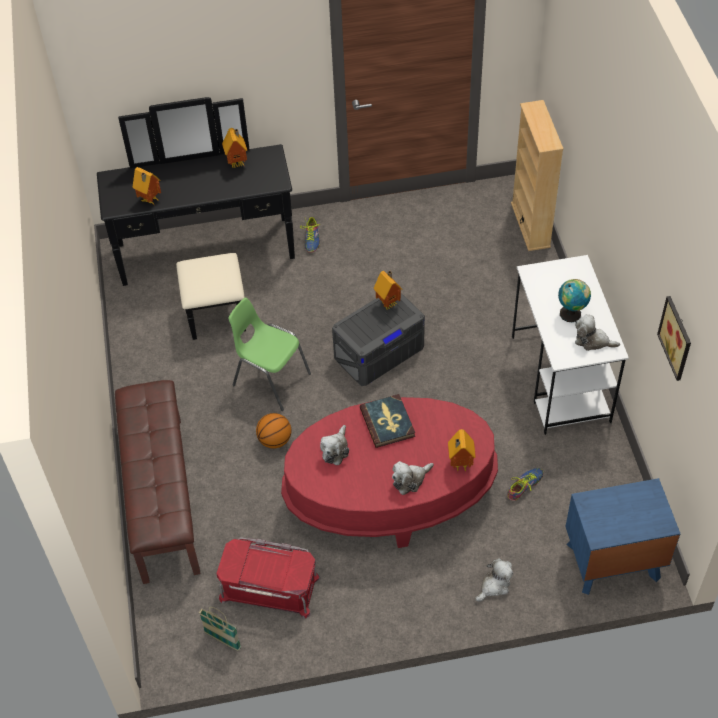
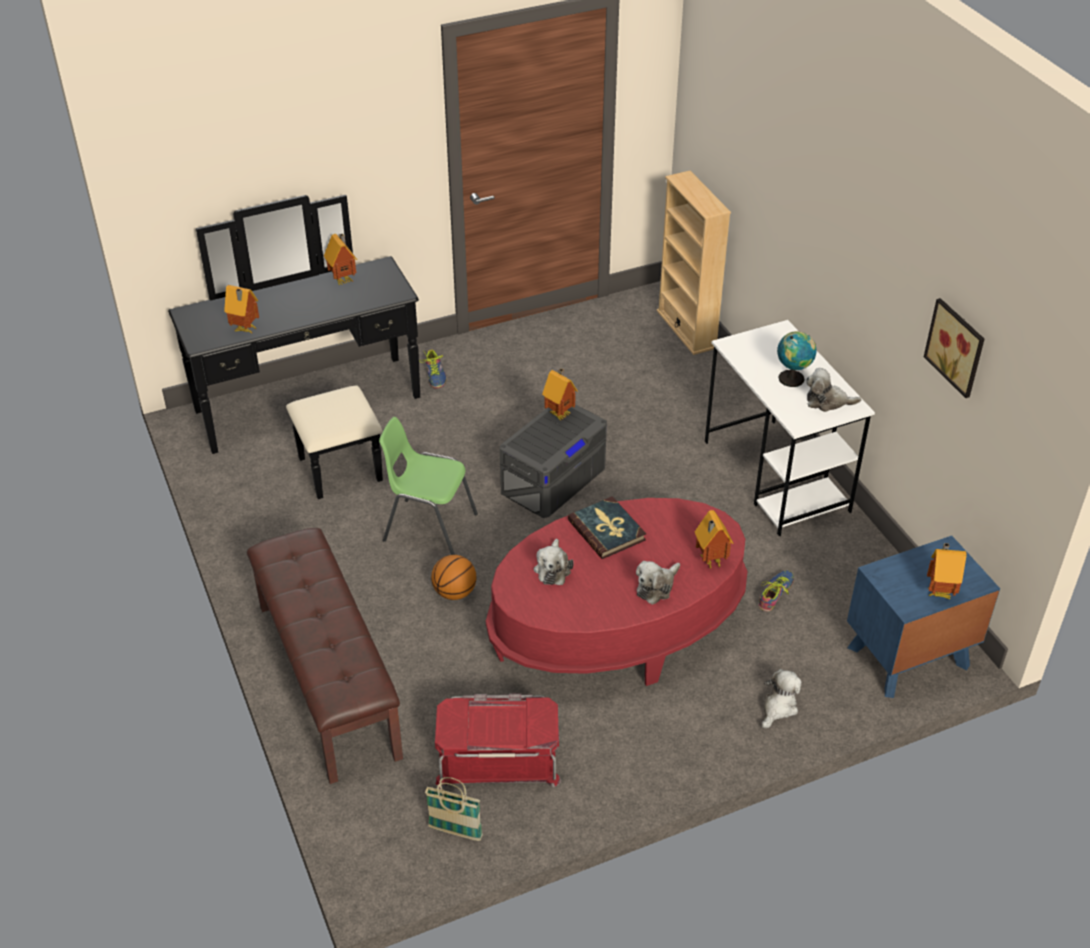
camera: 15 degrees left, 10 degrees down
(629, 528) = (939, 592): none -> toy house

